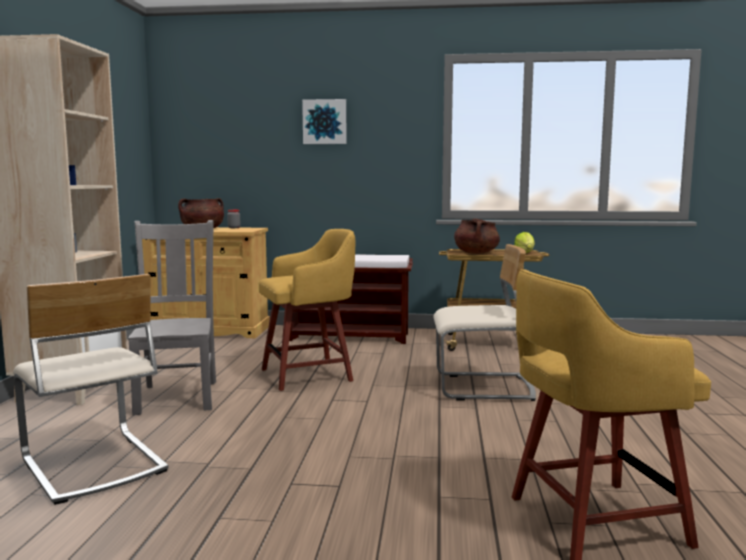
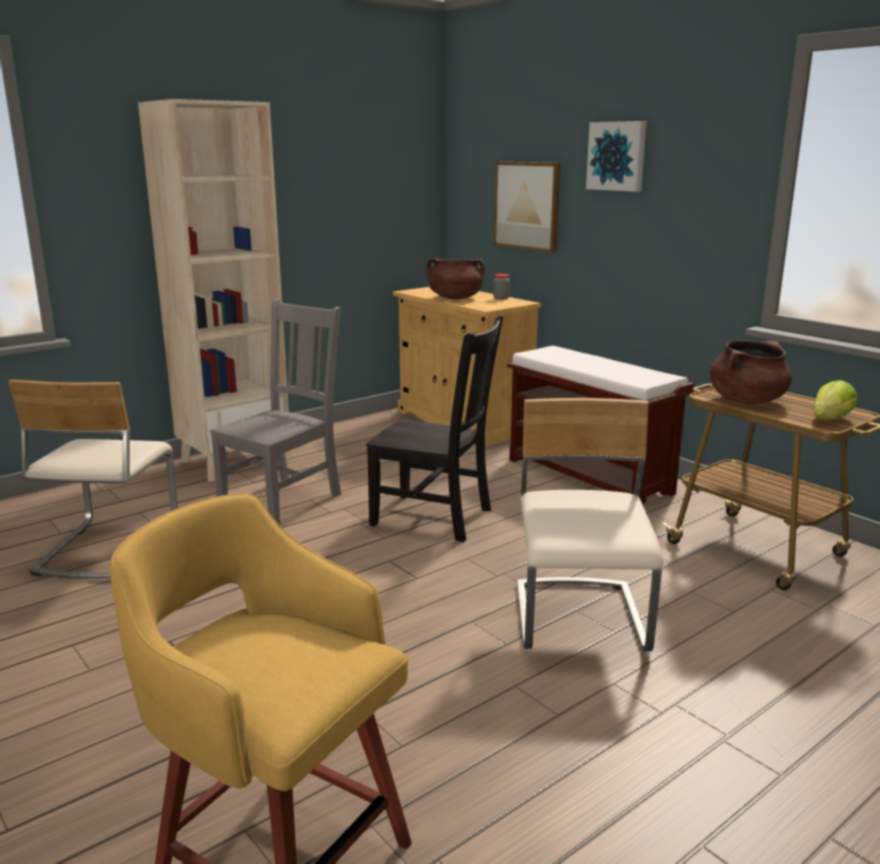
camera: 45 degrees right, 10 degrees up
(245, 159) = (527, 206): none -> picture
(309, 375) = (435, 518): yellow stool -> black chair
(483, 388) = (580, 619): beige chair -> beige chair turned 135 degrees counterclockwise

